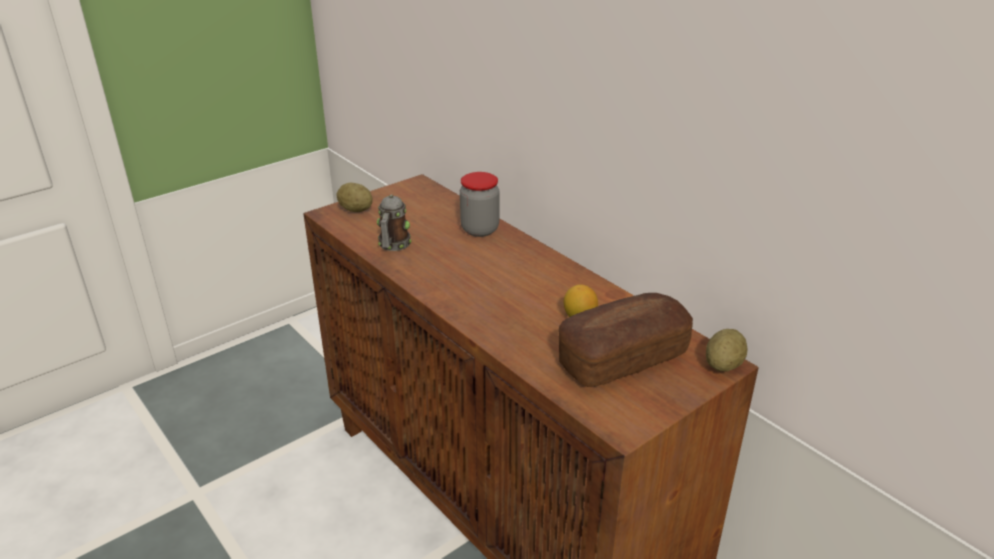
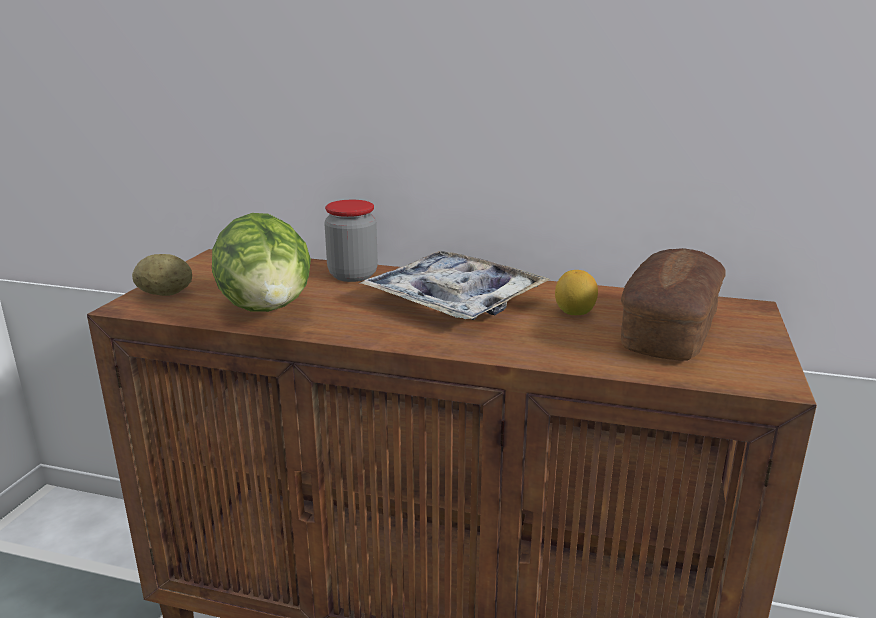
camera: 35 degrees left, 10 degrees down
(393, 246) = (268, 312): mug -> lettuce
(515, 276) = (454, 300): none -> tray
(723, 365) = (751, 308): potato -> none

